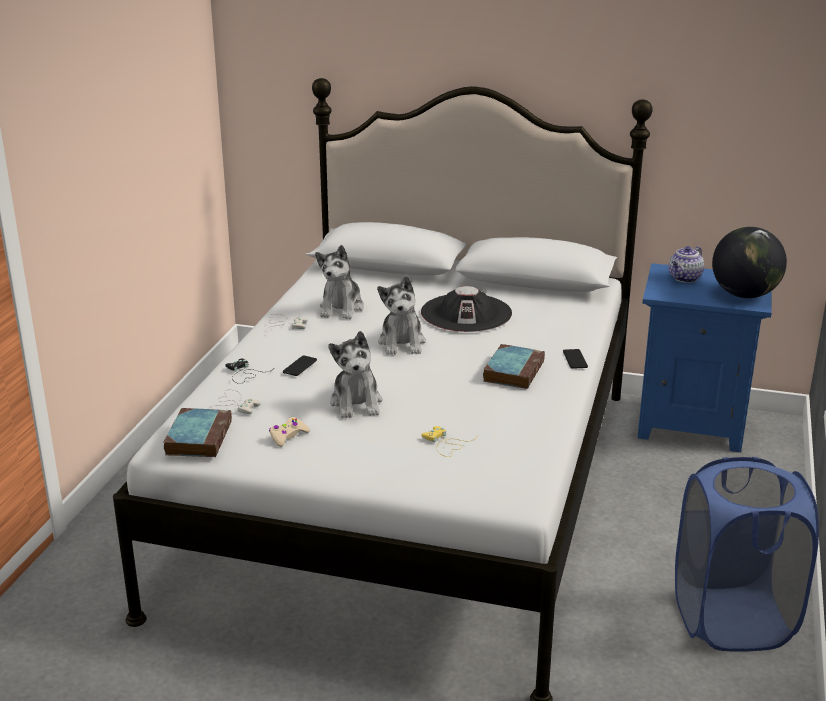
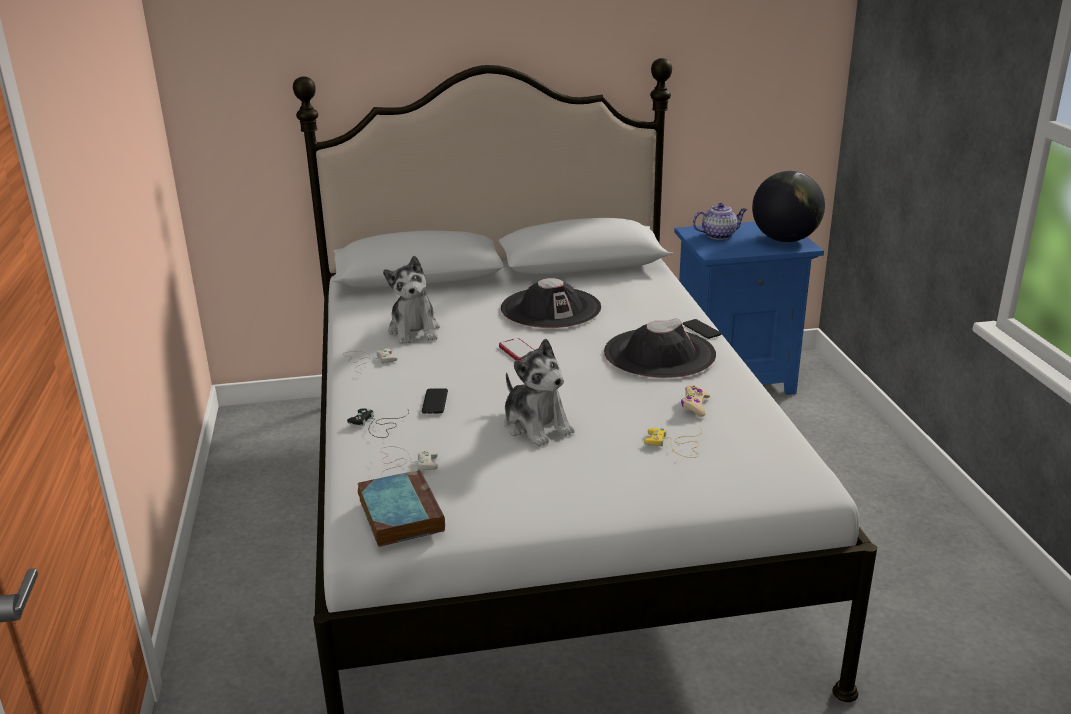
camera: 25 degrees left, 0 degrees up
(288, 436) = (501, 483): beige game controller -> beige game controller (695, 405)
(402, 343) = (518, 351): plush toy -> phone
(513, 371) = (659, 353): book -> black hat
(684, 278) = (719, 235): teapot -> teapot turned 120 degrees counterclockwise
(732, 620) = (928, 551): blue laundry basket -> none

